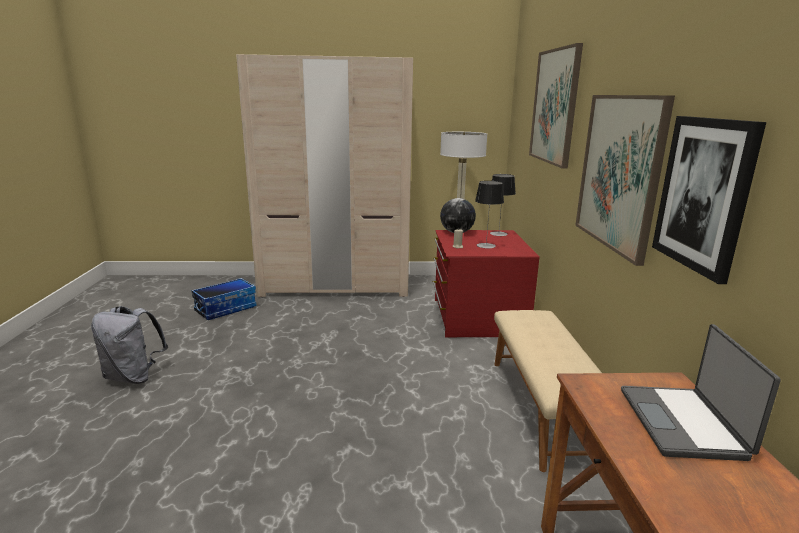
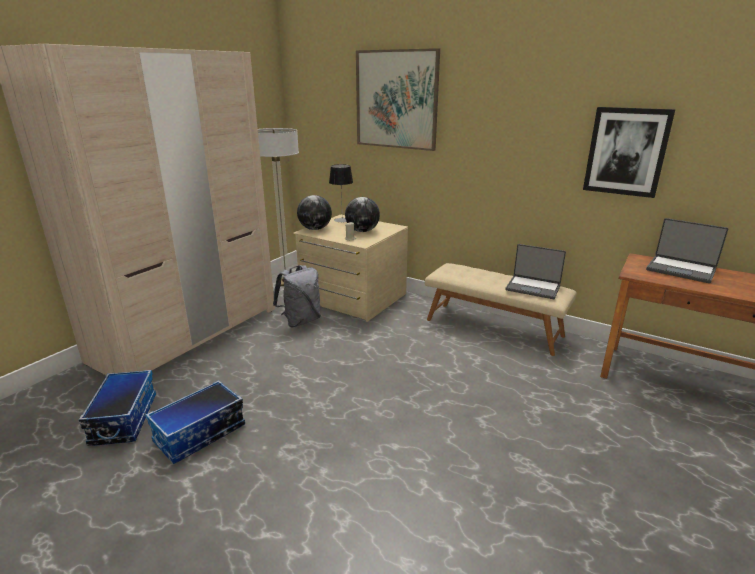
camera: 55 degrees left, 5 degrees up
(134, 377) = (207, 540): grey backpack -> grey backpack (300, 321)
(228, 335) = (200, 434): none -> storage box
(477, 317) = (353, 298): red dresser -> beige dresser
(486, 245) = (362, 231): table lamp -> globe
(565, 369) = (533, 288): none -> laptop
(619, 172) = (522, 147): picture -> none

